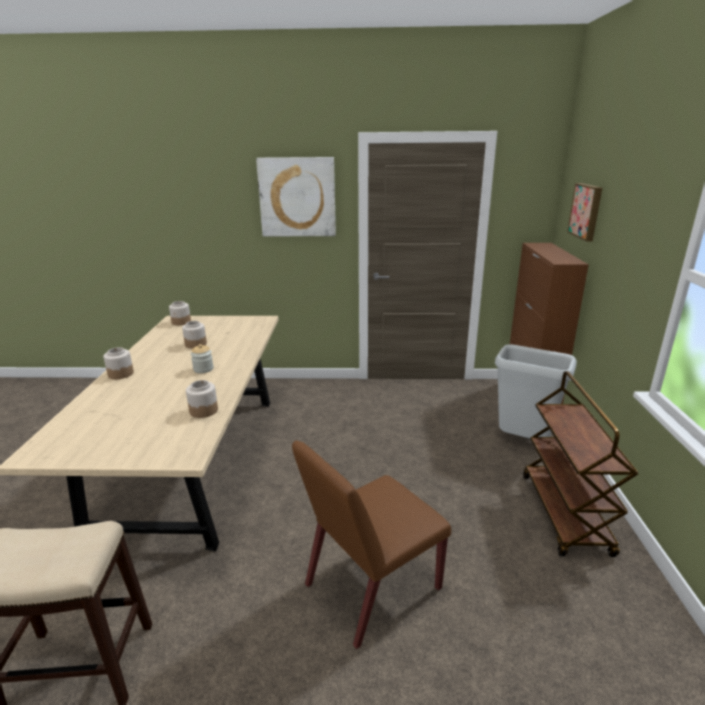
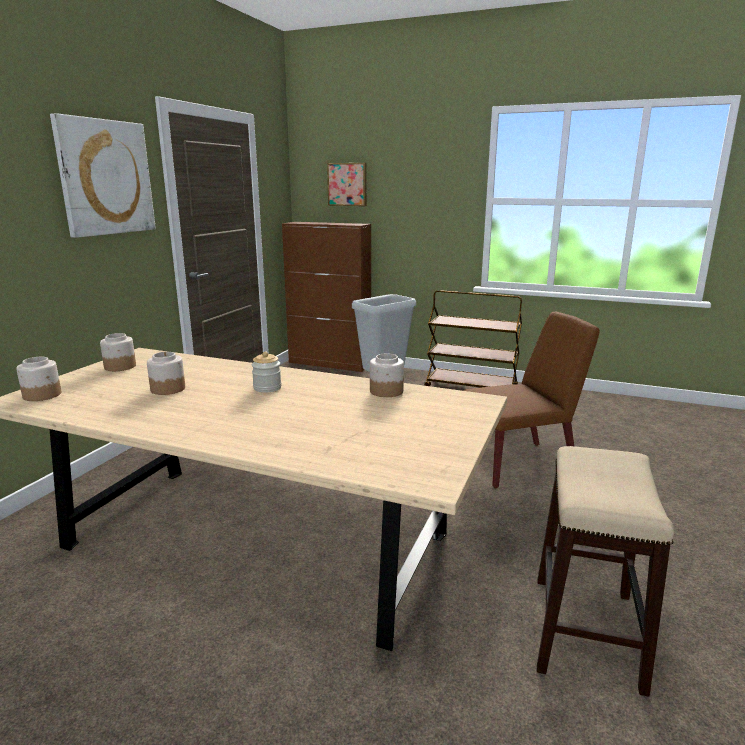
camera: 70 degrees left, 5 degrees down
(121, 374) = (211, 434): jar -> jar (119, 366)
(371, 588) = (519, 464): brown chair -> brown chair turned 90 degrees counterclockwise

